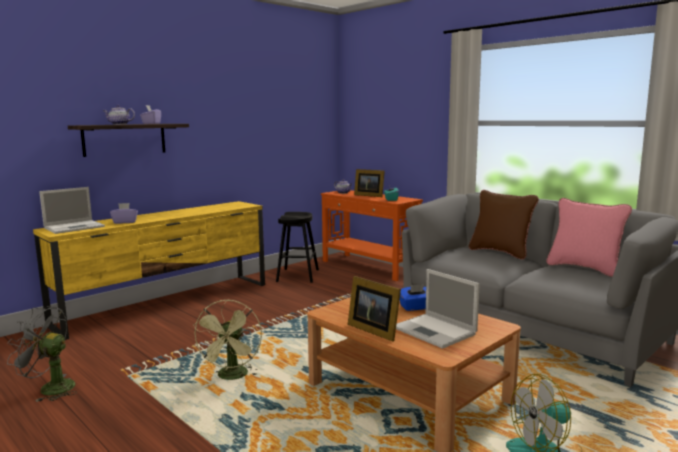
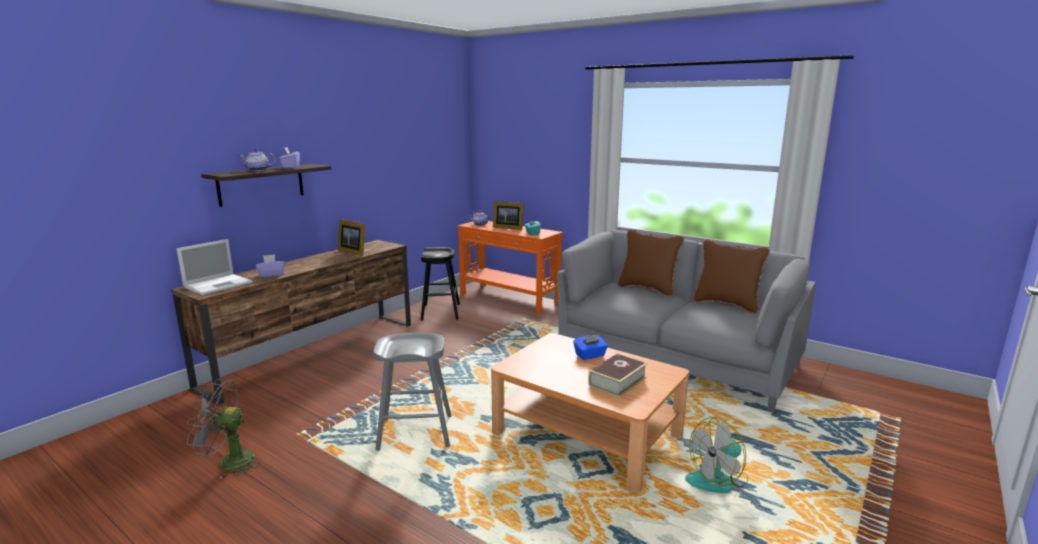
camera: 10 degrees left, 5 degrees up
(168, 303) = (315, 353): yellow tv stand -> brown tv stand
(232, 377) = (415, 433): green fan -> grey stool
(373, 330) = (561, 383): picture frame -> picture frame (353, 252)
(435, 331) = (617, 381): laptop -> book
(584, 268) = (726, 304): pink pillow -> brown pillow

